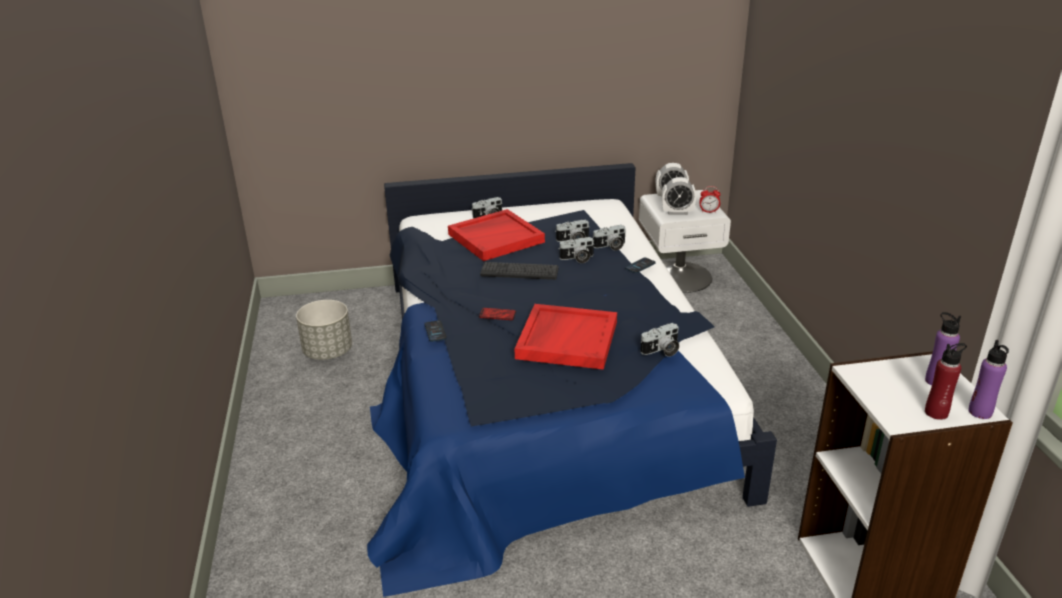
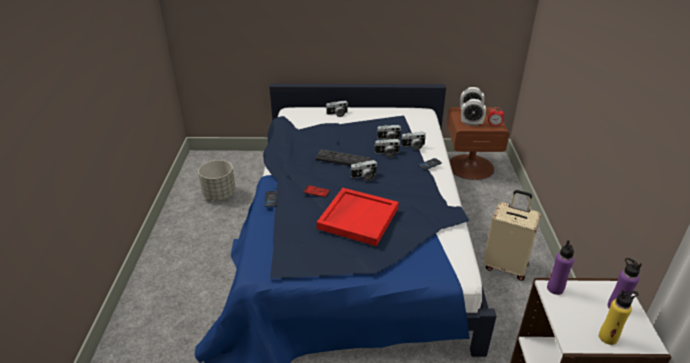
camera: 10 degrees right, 5 degrees up
(496, 238) = (336, 131): red tray -> none
(661, 351) = (423, 236): camera -> camera (364, 177)
(678, 276) = (470, 166): white nightstand -> brown nightstand
(761, 393) = (505, 266): none -> beige suitcase
(936, 412) = (608, 337): red bottle -> yellow bottle
(980, 412) = (645, 343): purple bottle -> purple bottle (555, 288)

